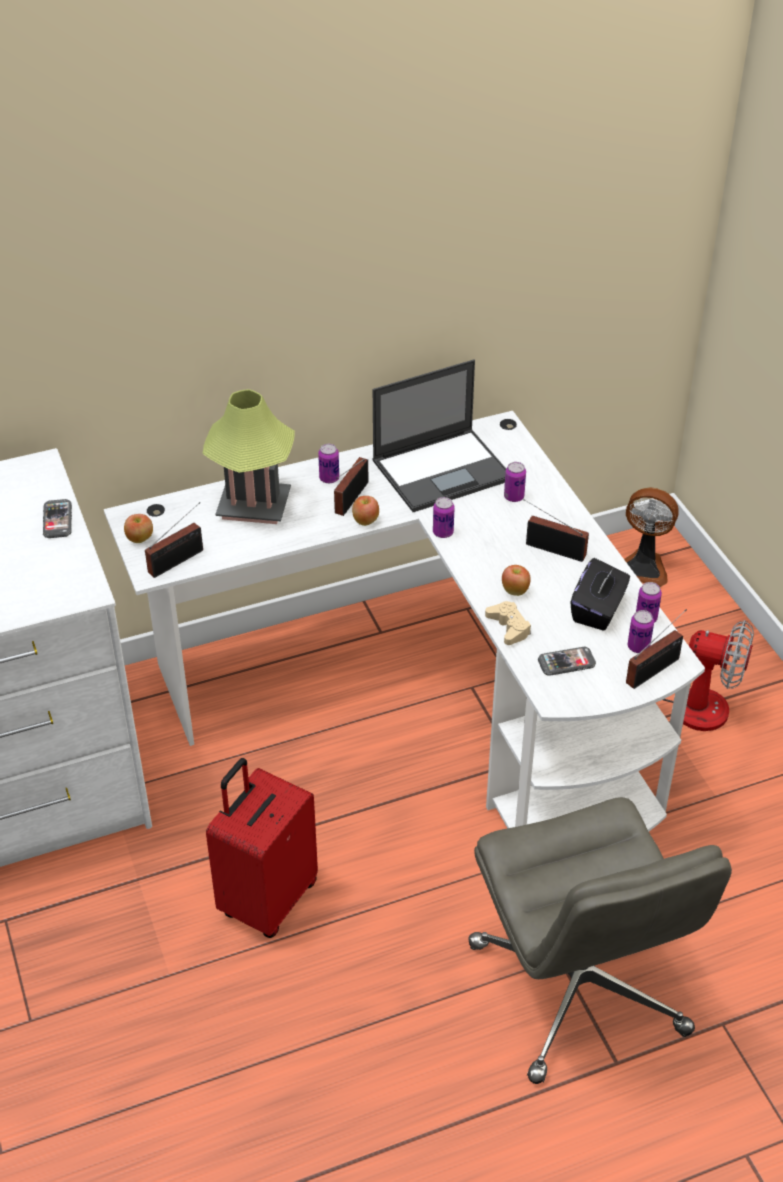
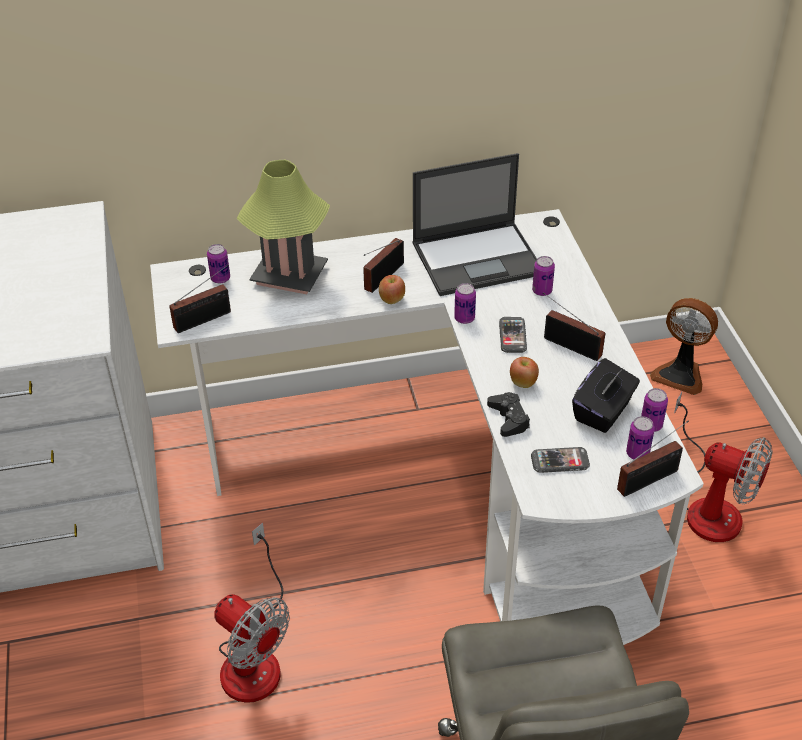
camera: 10 degrees right, 0 degrees up
(57, 520) = (81, 267): phone -> phone (512, 336)
(140, 539) = (175, 295): apple -> none
(267, 899) = (253, 655): red suitcase -> fan
(329, 478) = (367, 256): can -> can (220, 278)
(508, 627) = (509, 418): beige game controller -> black game controller

